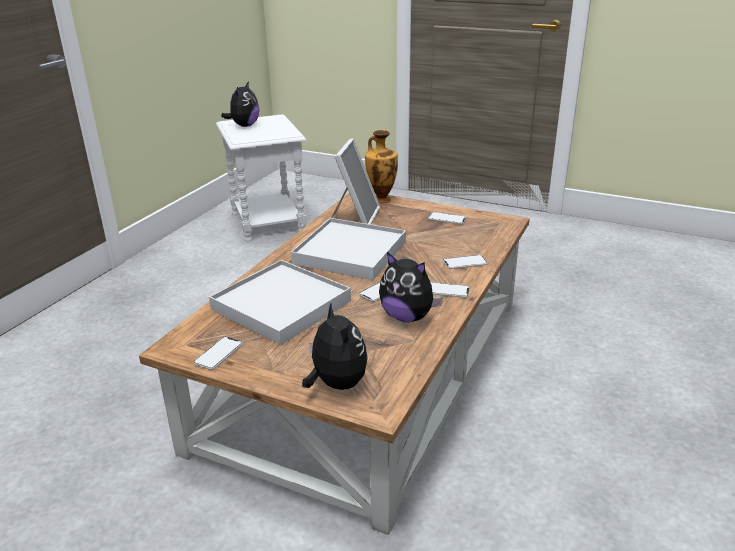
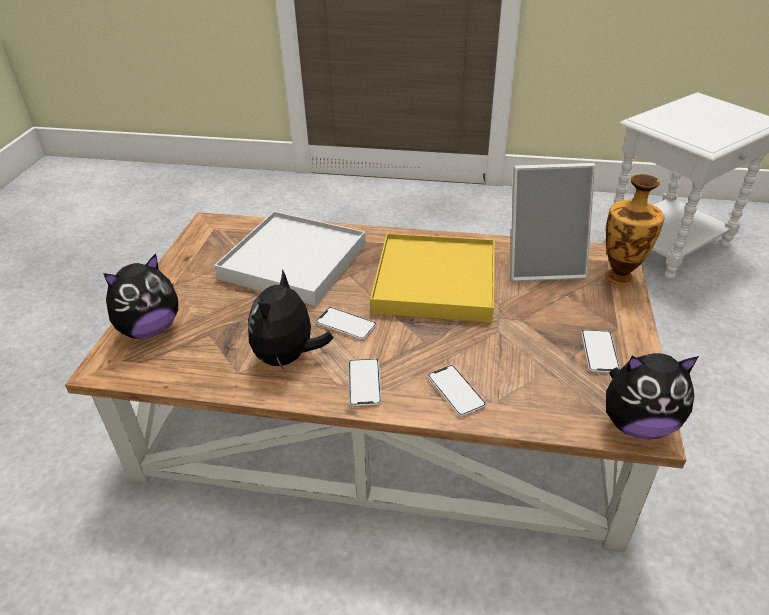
camera: 75 degrees right, 10 degrees up
(218, 354) = (199, 249): phone -> none
(244, 126) = (700, 109): plush toy -> plush toy (637, 424)
(350, 252) = (435, 282): white tray -> yellow tray

